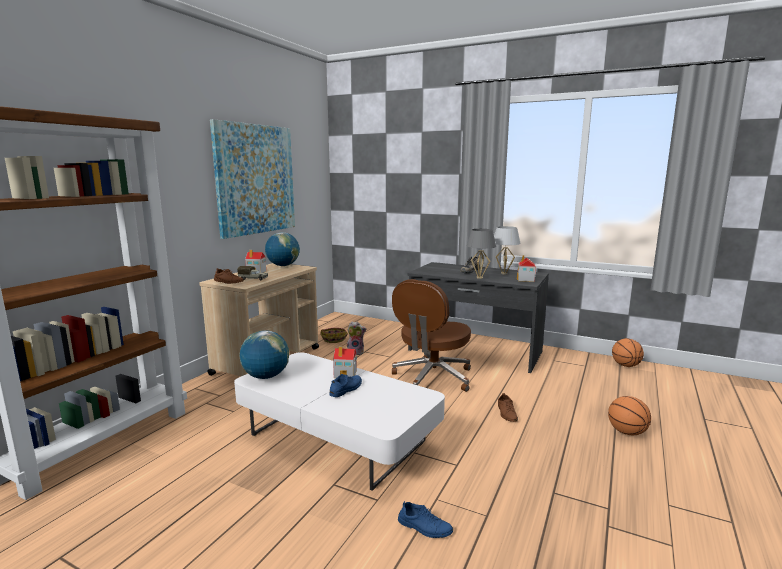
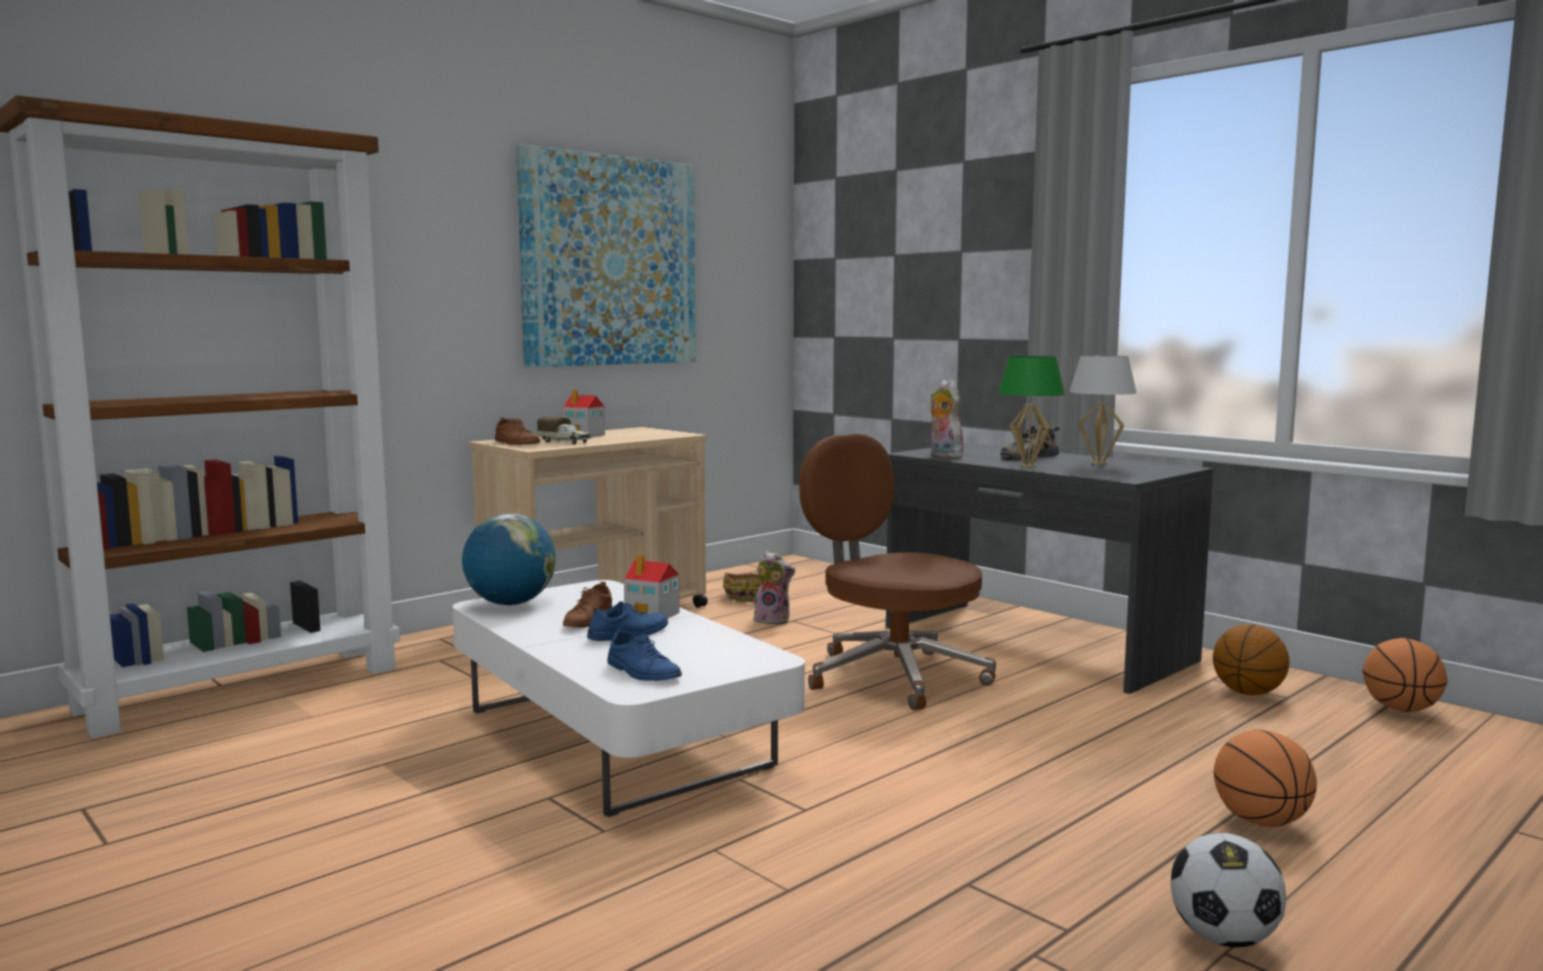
camera: 20 degrees right, 5 degrees down
(283, 266) = (648, 431): globe -> none
(424, 527) = (651, 882): blue shoe -> blue shoe (643, 672)
(432, 378) = (892, 675): brown office chair -> brown office chair turned 90 degrees clockwise
(435, 272) = (943, 455): none -> plush toy
(480, 277) = (1028, 466): grey table lamp -> green table lamp
(507, 413) = (998, 750): brown shoe -> brown shoe (587, 620)
(525, 279) = (1131, 473): toy house -> none
(571, 365) = (1248, 693): none -> basketball
(662, 497) = (1224, 938): none -> football

